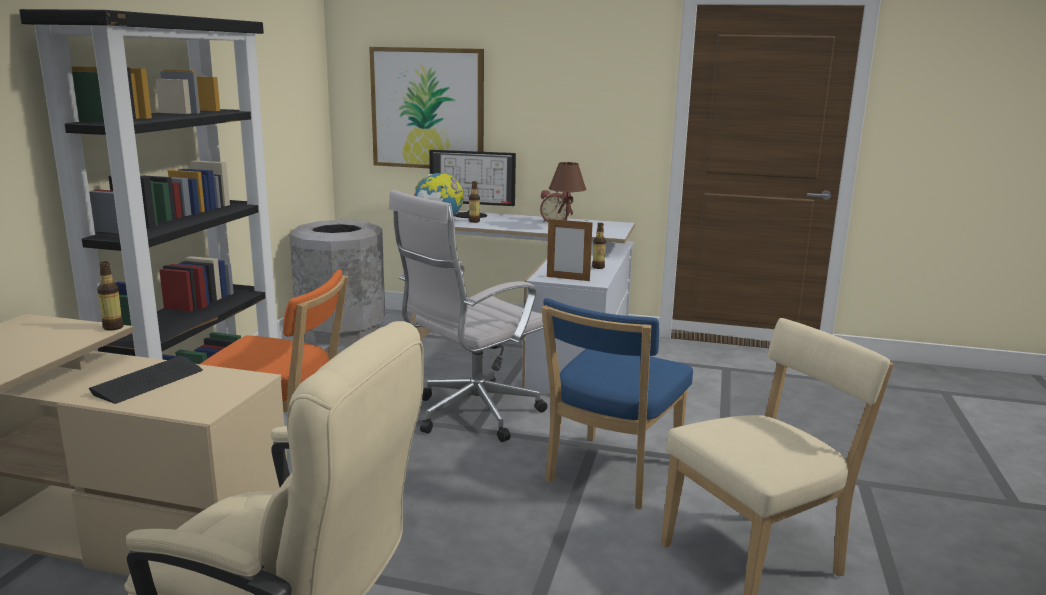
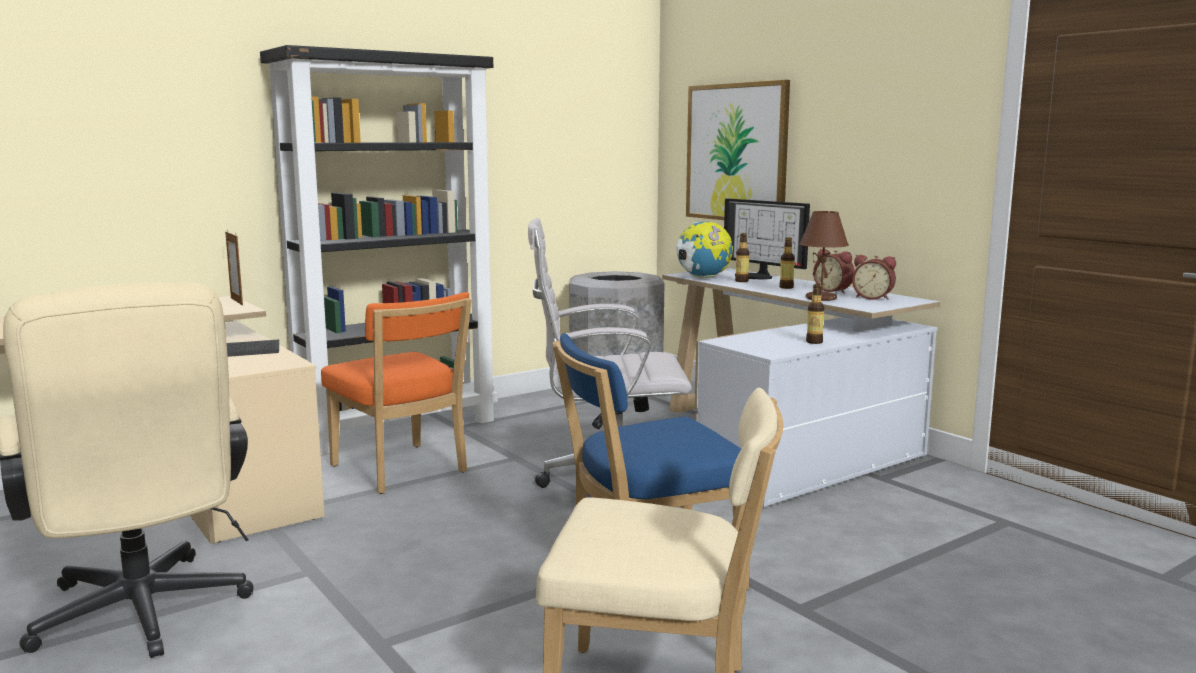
camera: 40 degrees right, 5 degrees down
(113, 327) = (252, 309): bottle -> bottle (786, 287)
(568, 278) = (747, 346): picture frame -> picture frame (236, 301)
(593, 225) = (873, 298): none -> alarm clock

